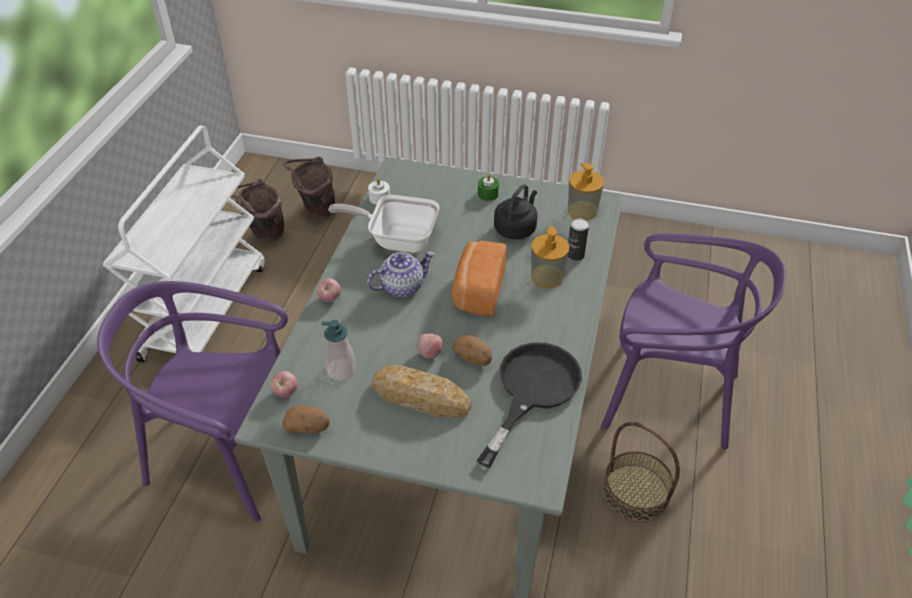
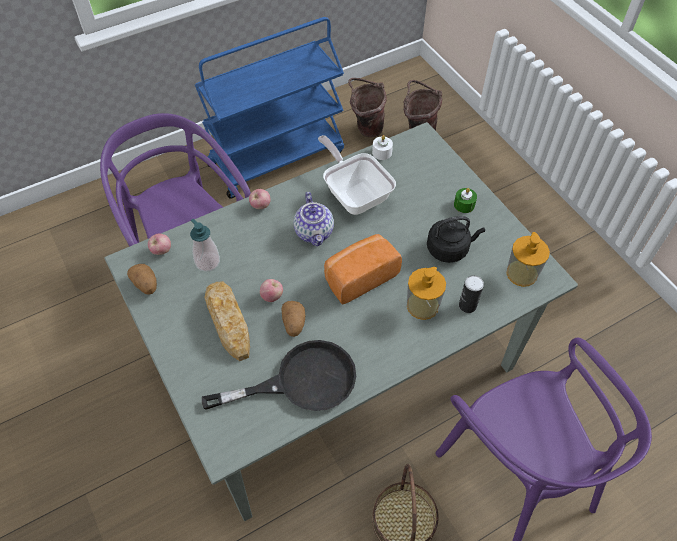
camera: 45 degrees right, 10 degrees up
(205, 310) = (276, 157): white cart -> blue cart
(402, 286) = (314, 232): teapot -> teapot turned 60 degrees clockwise

